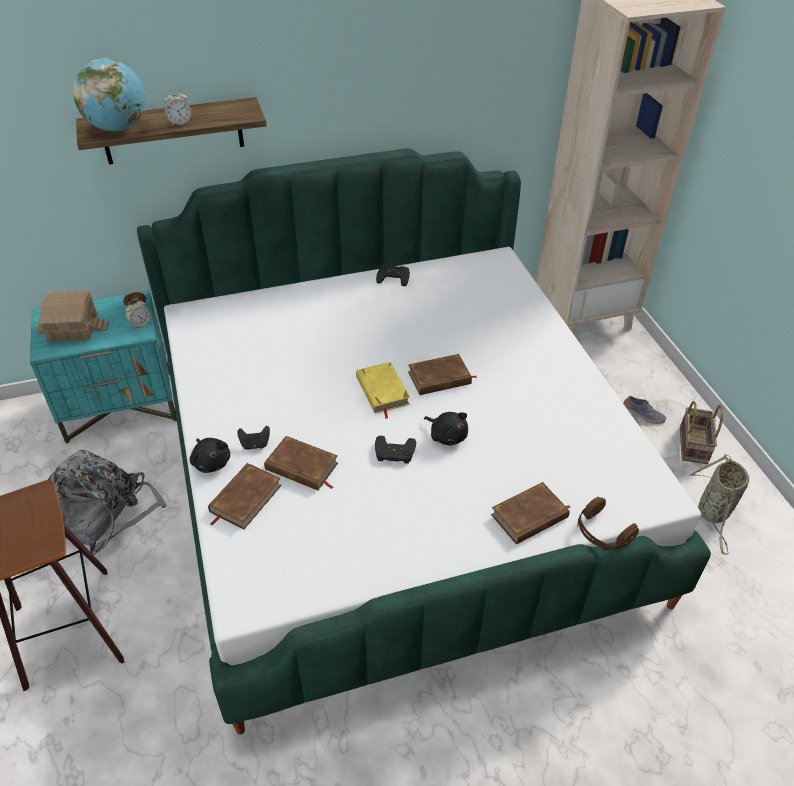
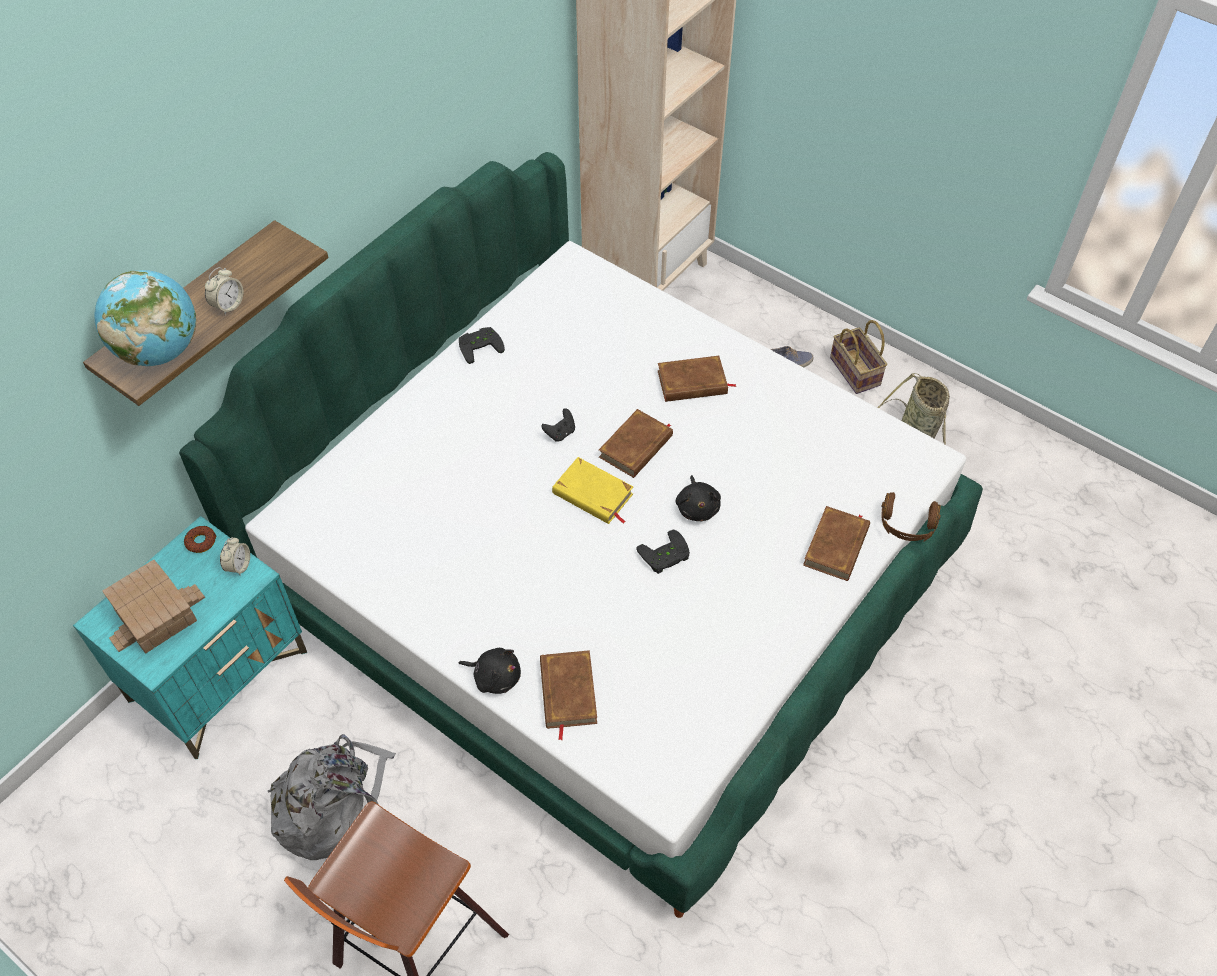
camera: 35 degrees left, 10 degrees up
(255, 444) = (521, 630): black game controller -> black game controller (560, 433)
(302, 467) = (591, 625): brown book -> brown book (692, 383)
(447, 435) = (697, 507): black plush toy -> black plush toy turned 75 degrees clockwise

